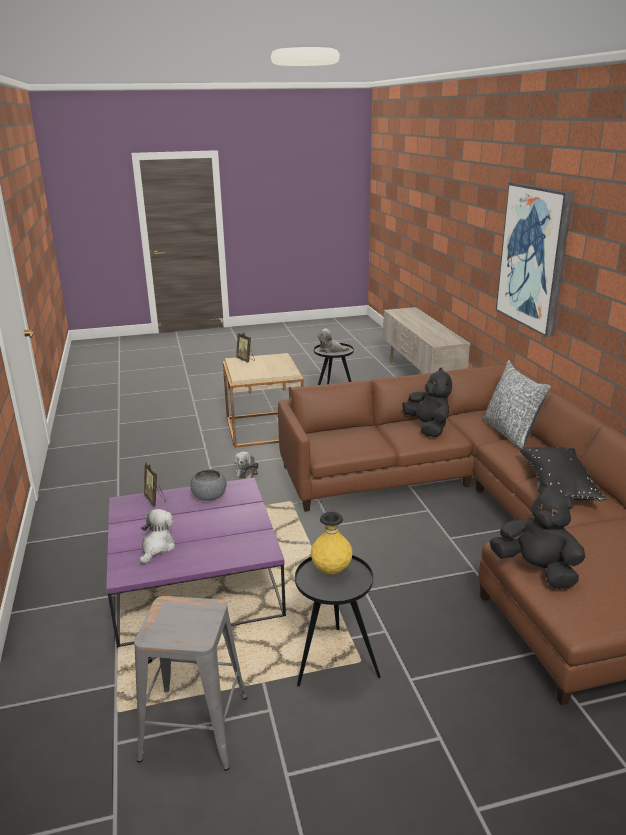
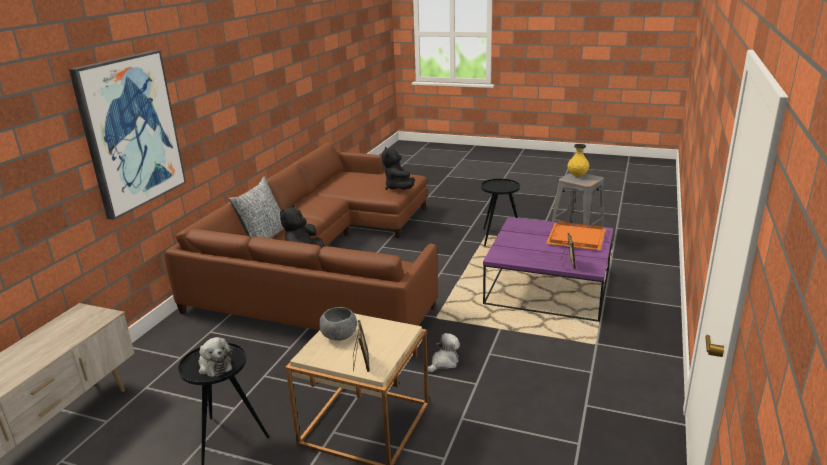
camera: 145 degrees left, 0 degrees up
(157, 547) = (577, 238): plush toy -> orange tray
(209, 496) = (526, 256): grey bowl -> grey bowl (339, 336)
(331, 571) = (498, 188): yellow vase -> yellow vase (577, 176)
(557, 486) = (316, 207): black pillow -> none

